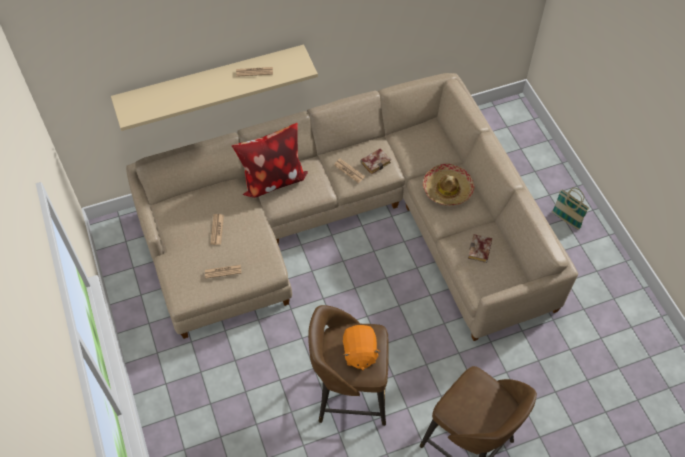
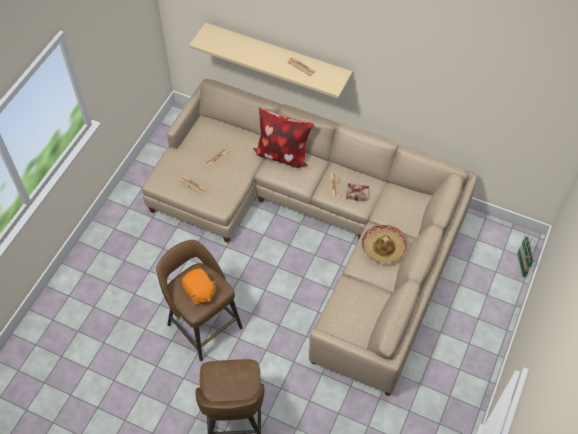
camera: 45 degrees right, 0 degrees up
(359, 353) = (199, 292): orange plush toy -> orange plush toy turned 75 degrees counterclockwise
(480, 251) = (357, 303): book -> none
(566, 220) = (469, 345): basket -> basket (521, 265)

